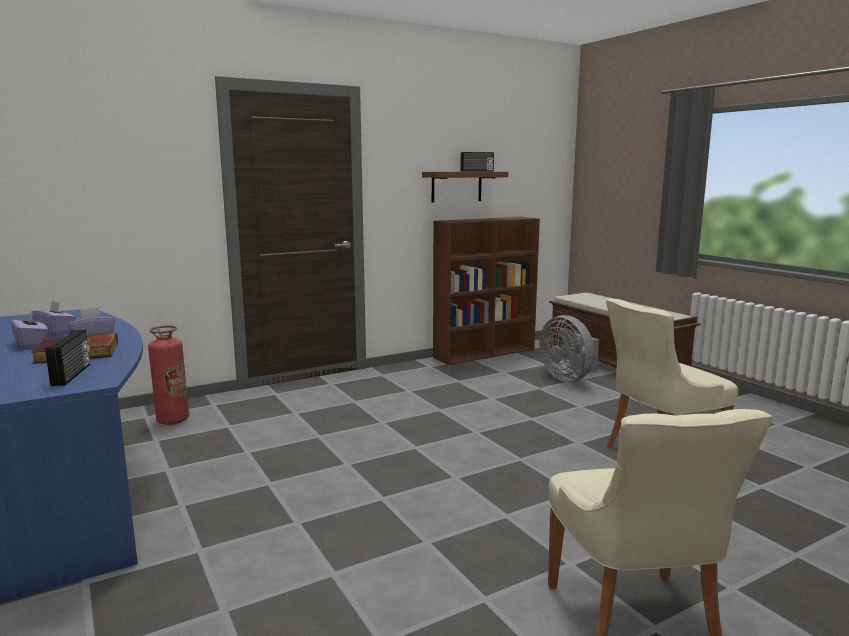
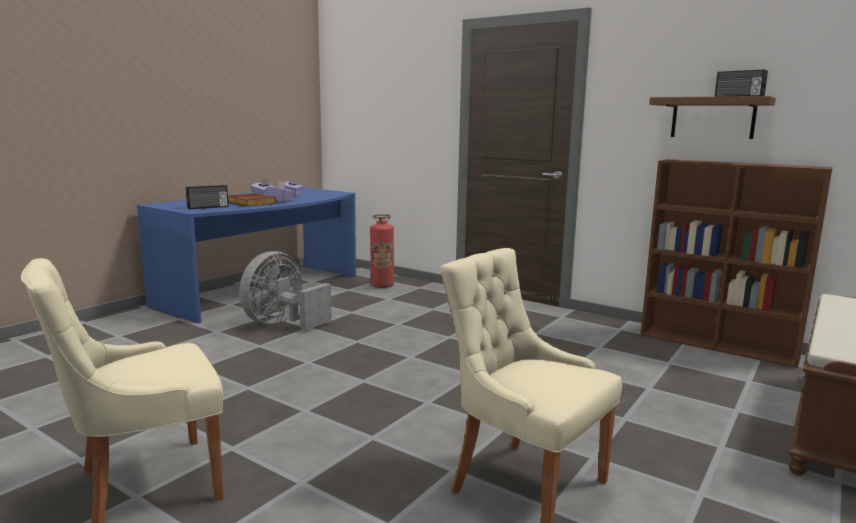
camera: 65 degrees right, 0 degrees up
(568, 378) = (720, 401): grey fan -> grey fan (282, 324)

